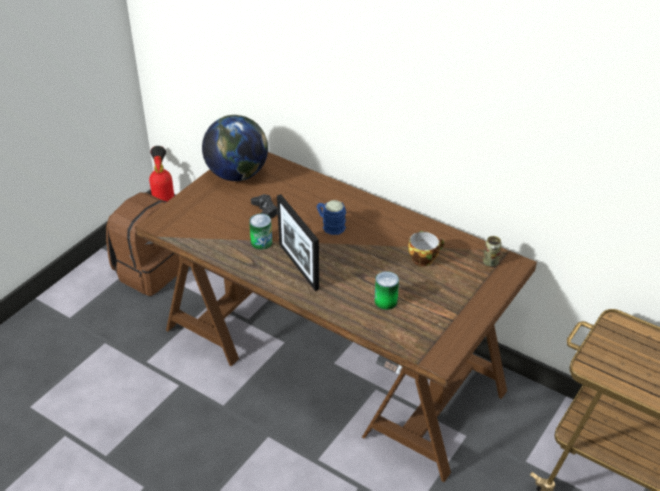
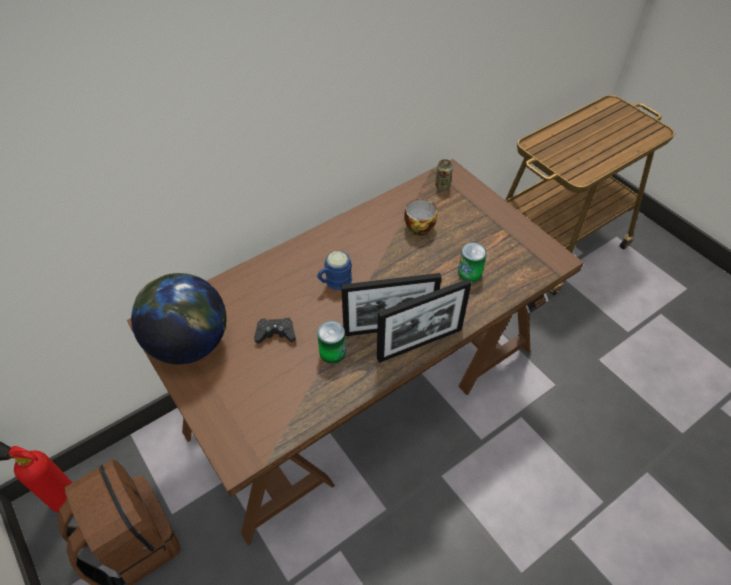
camera: 70 degrees left, 10 degrees up
(291, 286) = (419, 344): none -> picture frame

